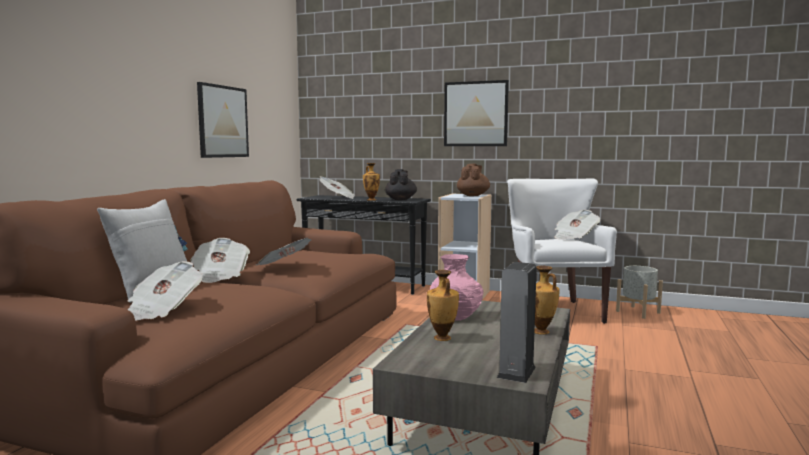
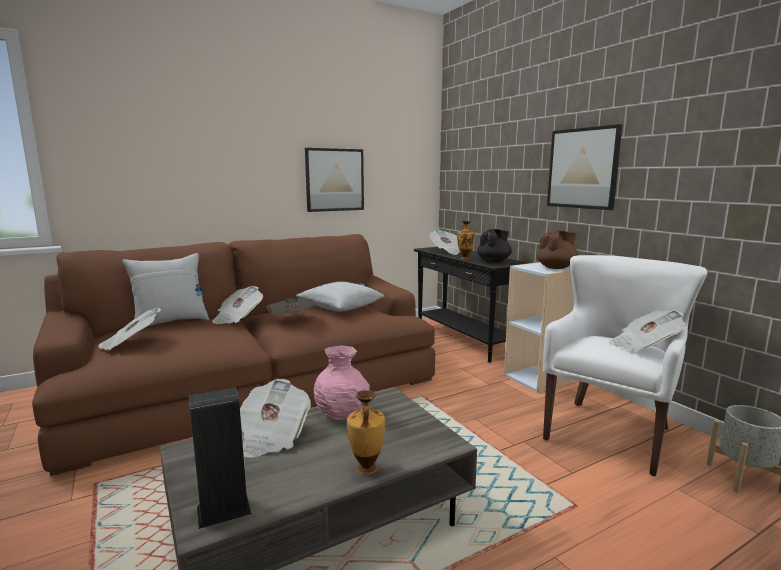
camera: 40 degrees right, 5 degrees up
(304, 254) = (340, 307): none -> grey pillow
(442, 338) = (271, 436): vase -> newspaper

